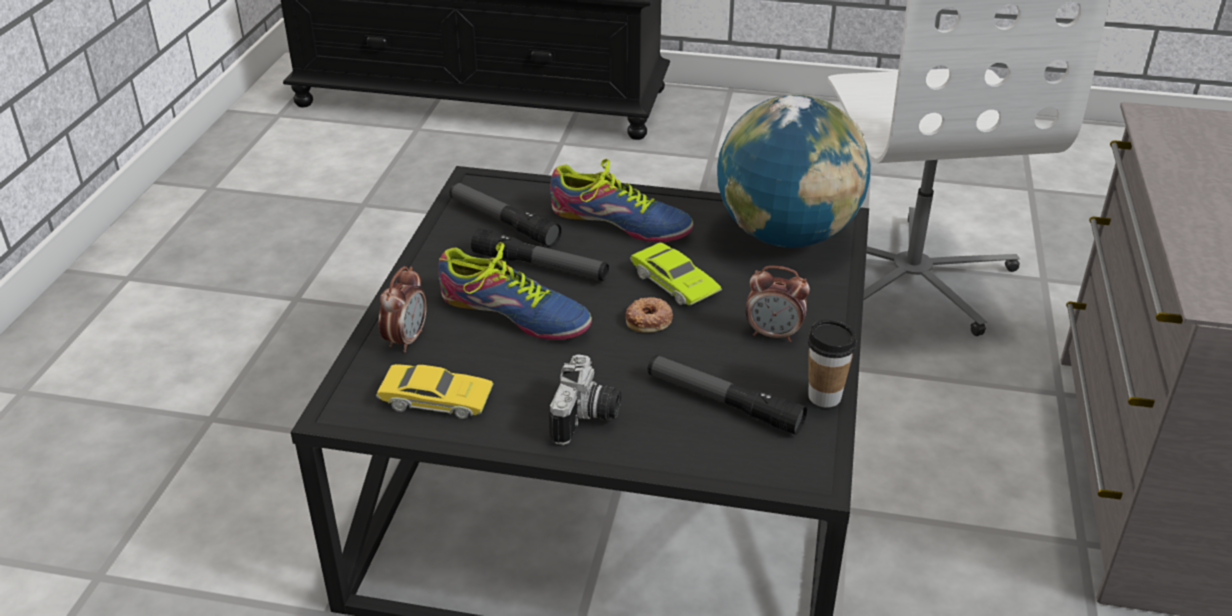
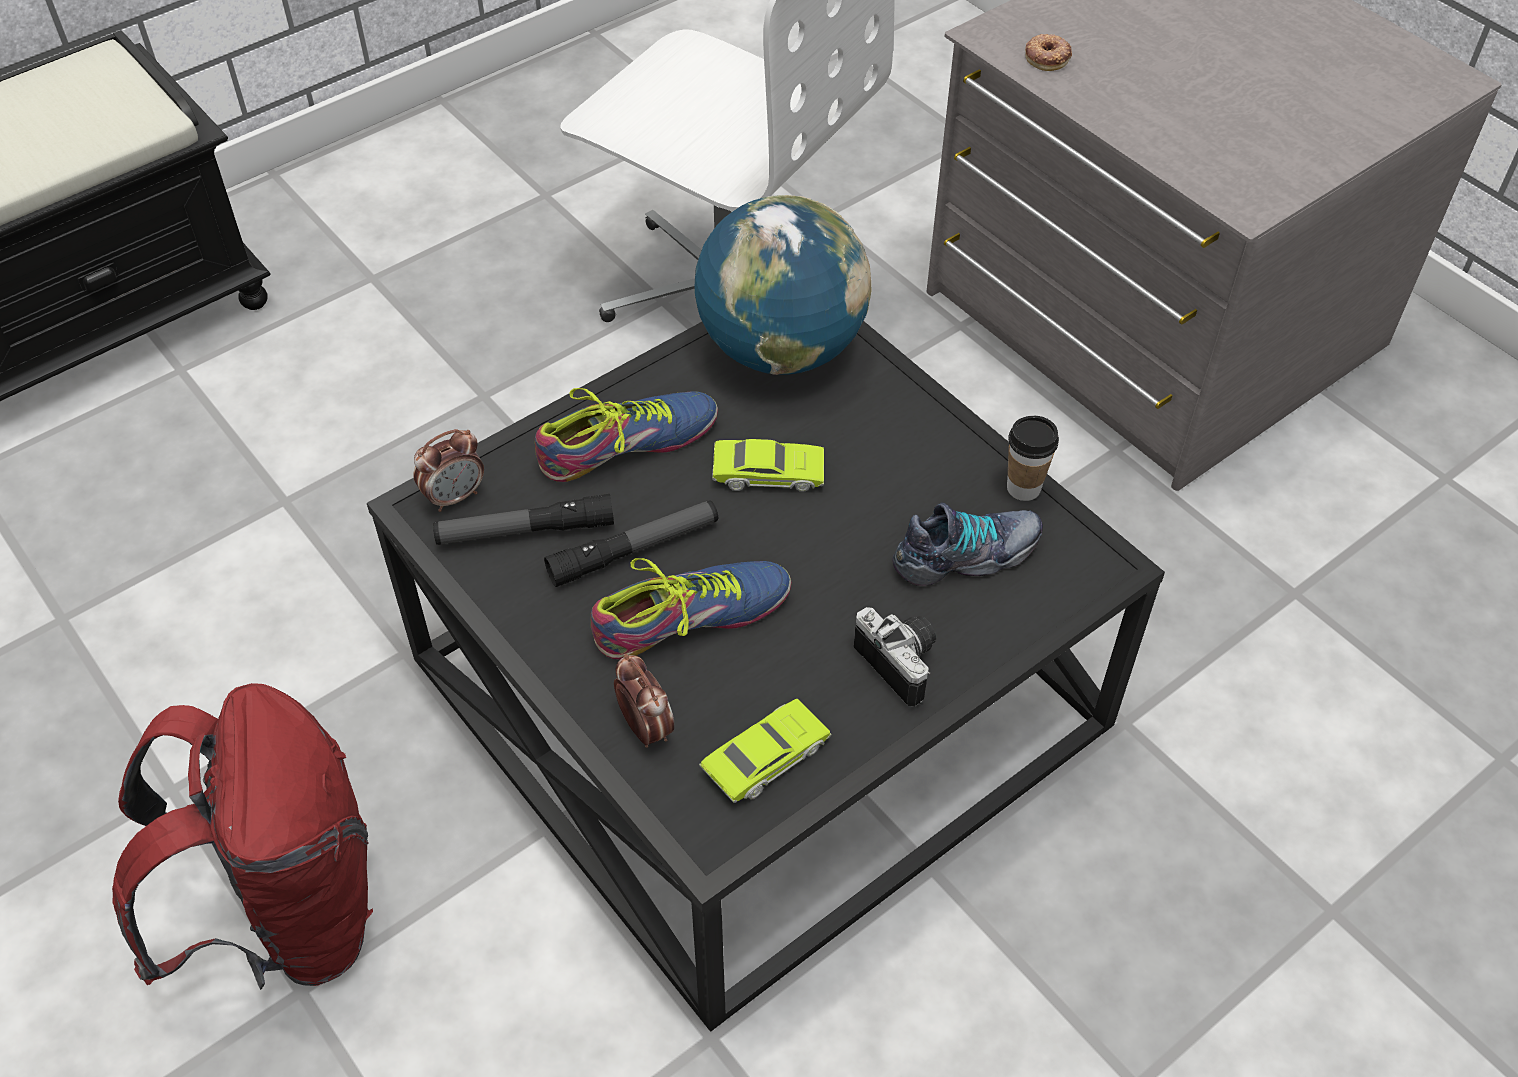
camera: 50 degrees left, 15 degrees up
(256, 384) = (288, 914): none -> red backpack
(436, 399) = (765, 757): yellow toy car -> green toy car
(649, 320) = (804, 527): donut -> donut (1047, 57)
(723, 402) = (967, 556): flashlight -> shoe
(774, 334) = (911, 460): alarm clock -> alarm clock (455, 496)

